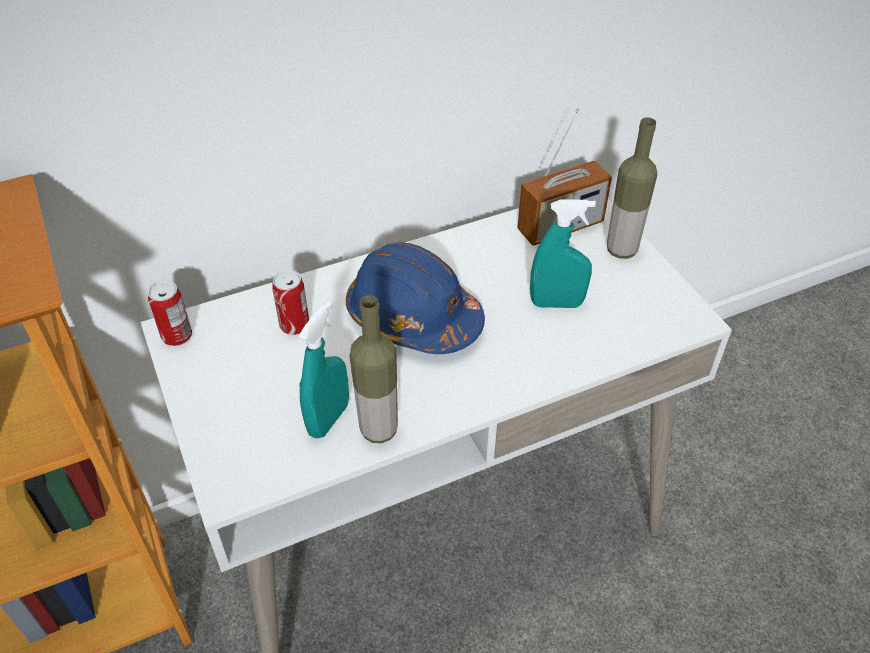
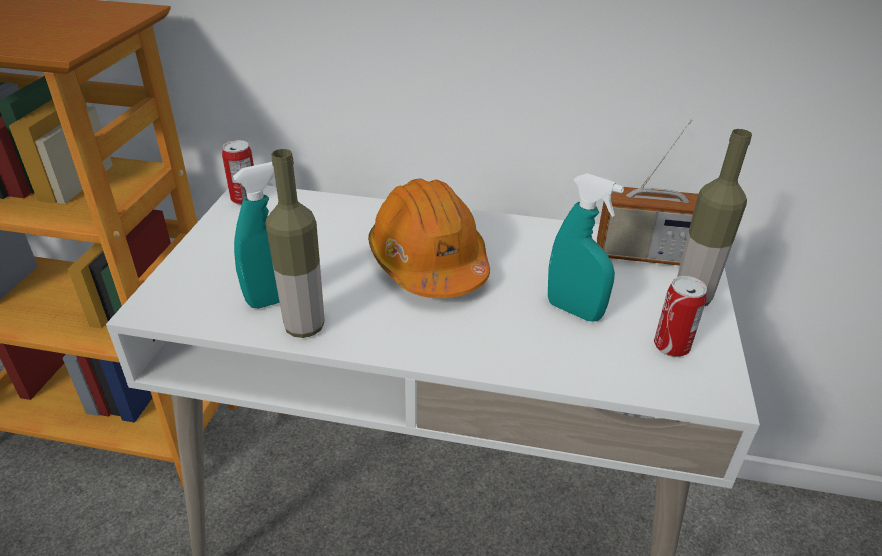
camera: 35 degrees right, 10 degrees down
(294, 325) = (331, 227): can -> can (671, 346)
(413, 317) = (428, 263): blue hard hat -> orange hard hat

